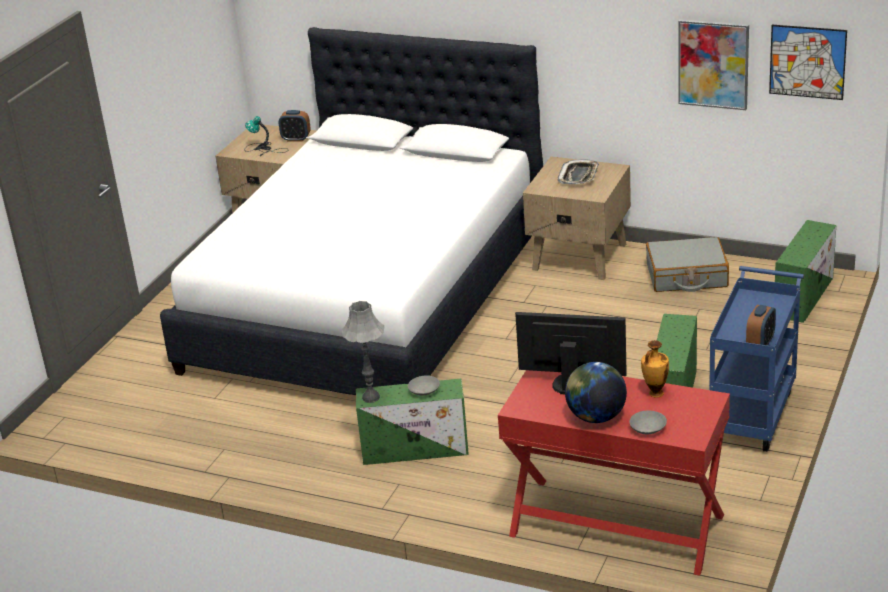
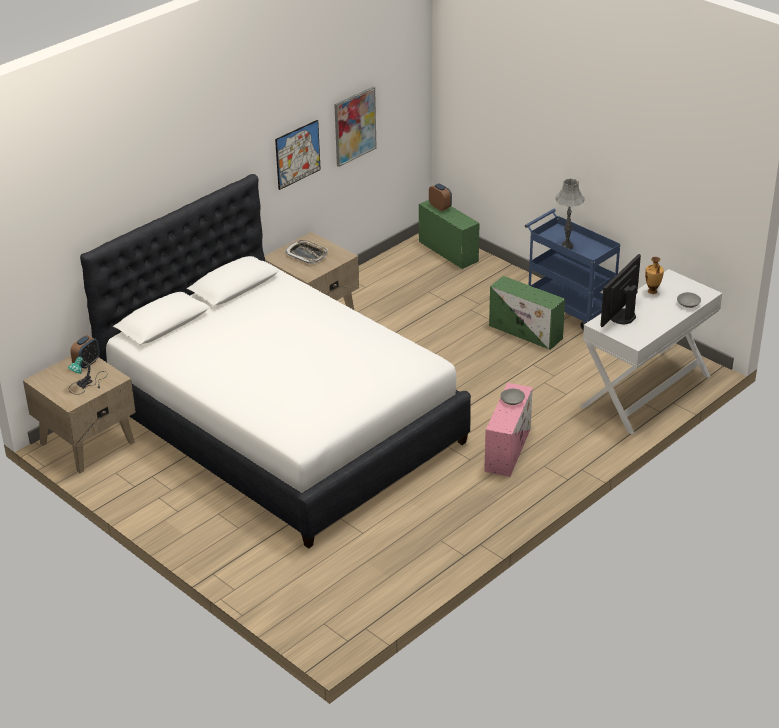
camera: 70 degrees left, 5 degrees up
(371, 397) = (503, 425): grey table lamp -> grey table lamp (567, 246)
(417, 449) = (508, 449): green storage box -> pink storage box
(596, 417) = (664, 317): globe -> none
(616, 526) = (646, 391): red console table -> white console table
(686, 276) = (382, 284): grey suitcase -> none
(760, 343) = (600, 250): alarm clock -> alarm clock (440, 207)
(807, 62) = (404, 95): picture -> picture (297, 154)

